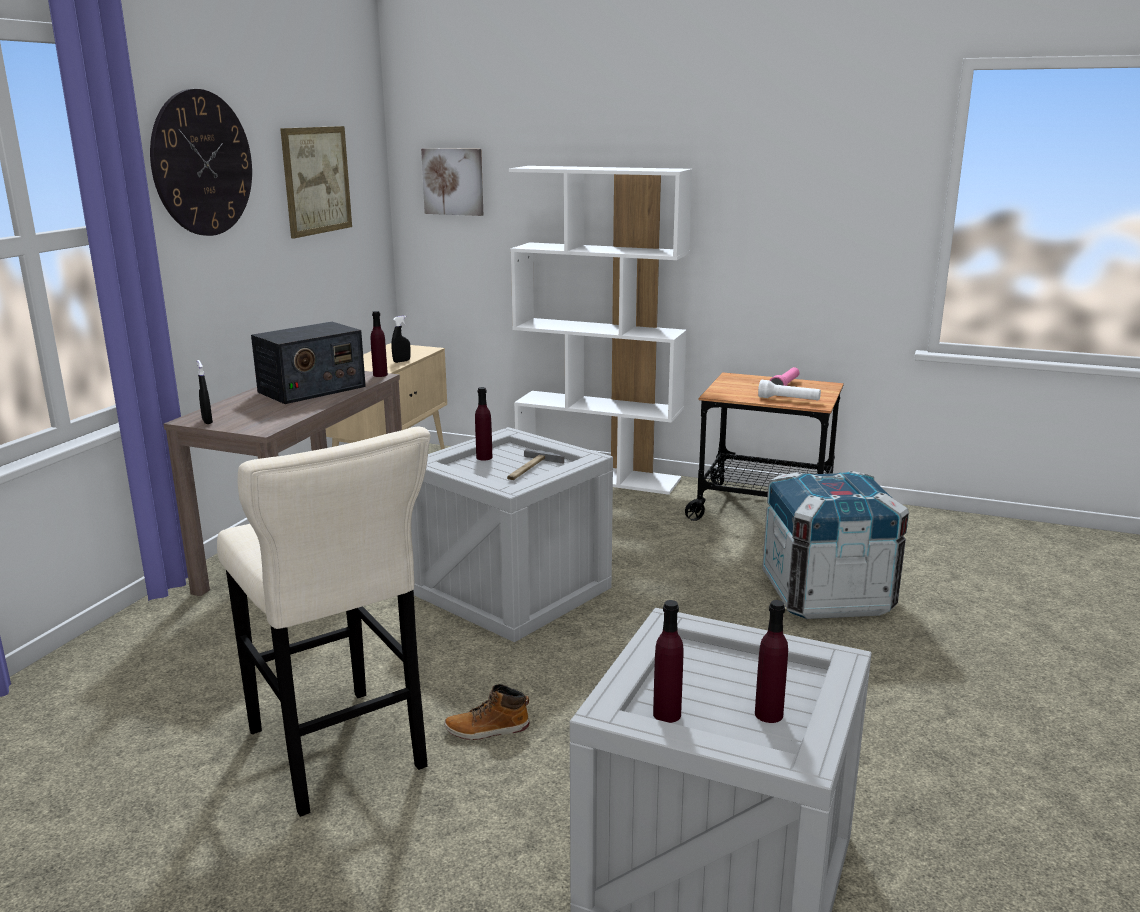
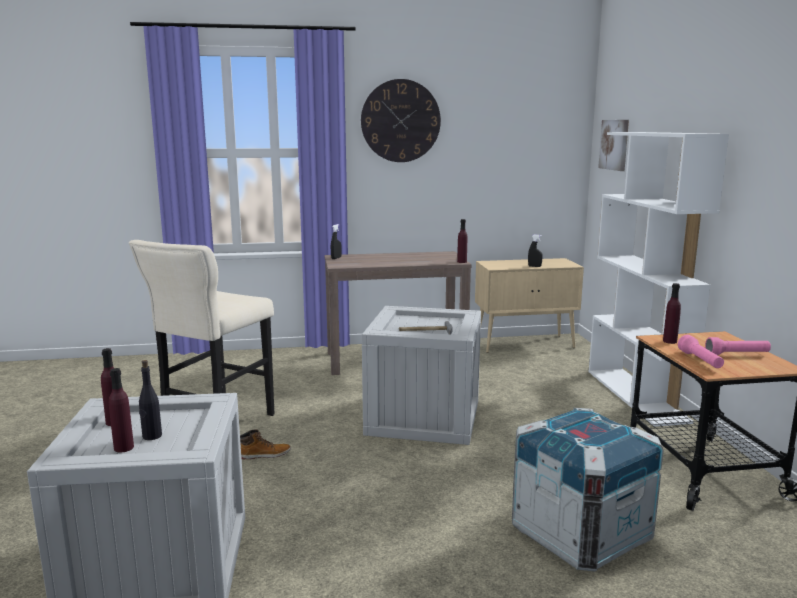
camera: 60 degrees right, 5 degrees down
(311, 389) = (412, 259): radio -> none
(316, 180) = (505, 138): picture -> none
(484, 457) = (428, 319): purple bottle -> purple bottle (669, 341)
(487, 730) = (264, 455): boot -> boot turned 120 degrees clockwise
(742, 690) = (152, 436): none -> black bottle
(788, 400) = (700, 361): white flashlight -> pink flashlight

